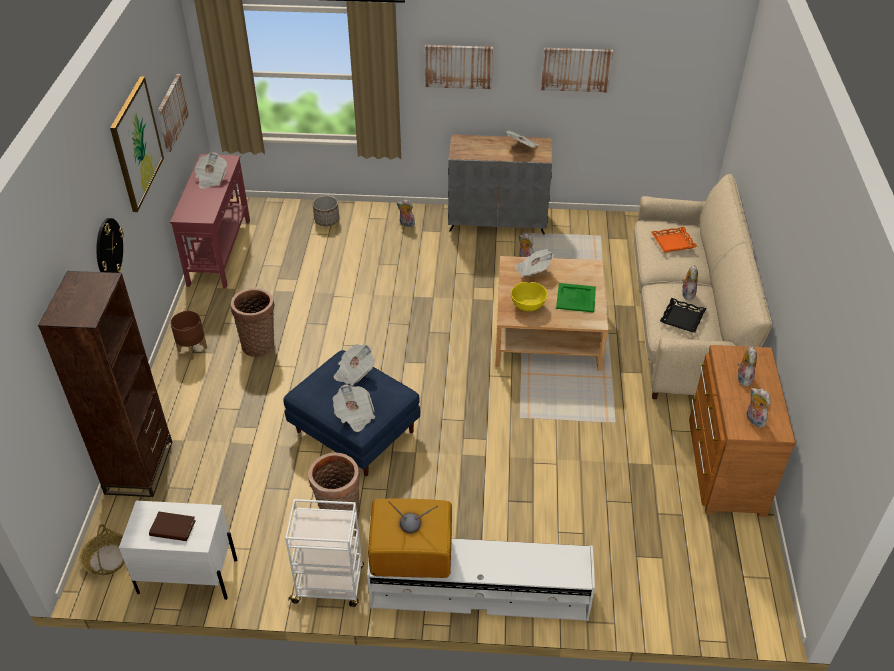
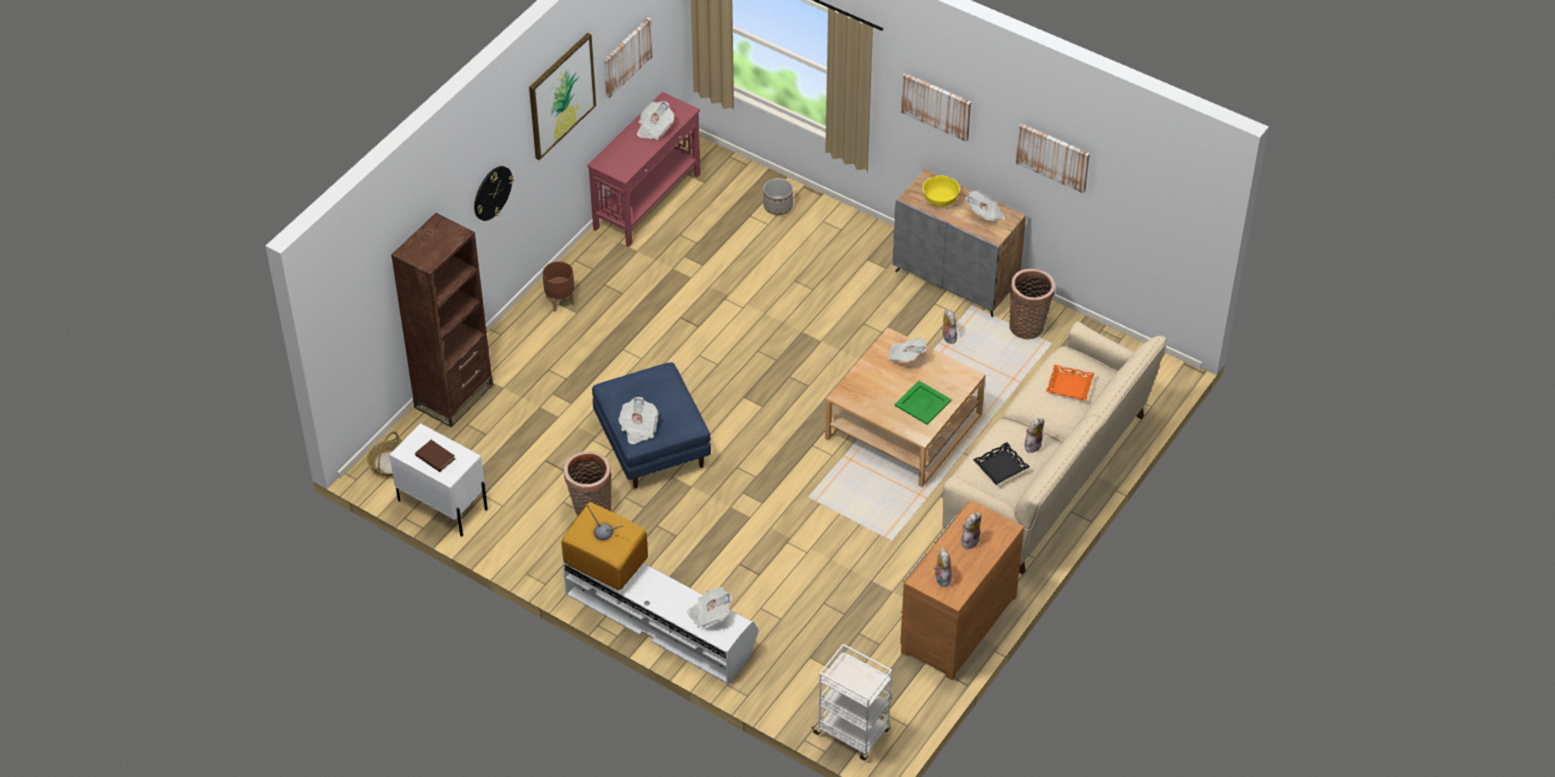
camera: 30 degrees right, 5 degrees up
(259, 344) = (623, 321): basket -> basket (1028, 326)
(329, 585) = (546, 562): white cart -> white cart (852, 732)
(354, 372) = (664, 389): newspaper -> newspaper (709, 614)
(406, 224) = (856, 245): plush toy -> none
(528, 305) = (870, 391): yellow bowl -> yellow bowl (940, 200)

